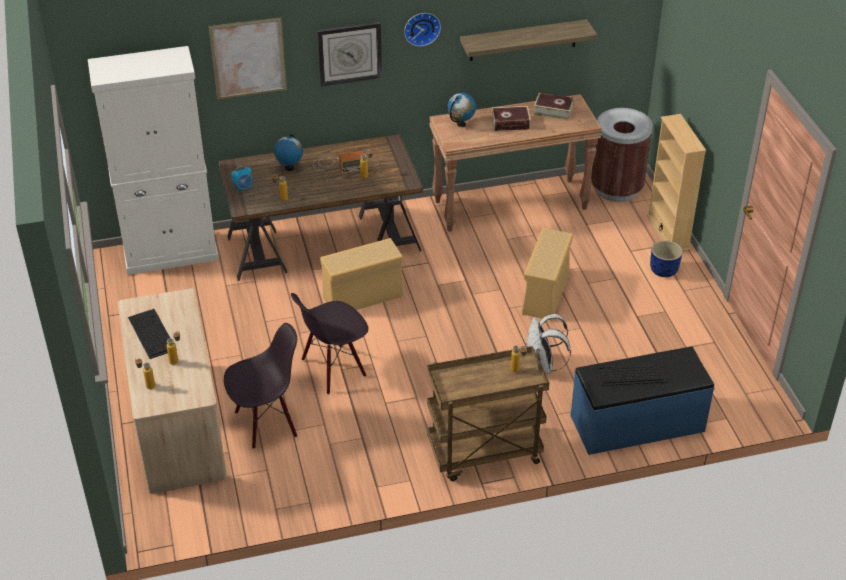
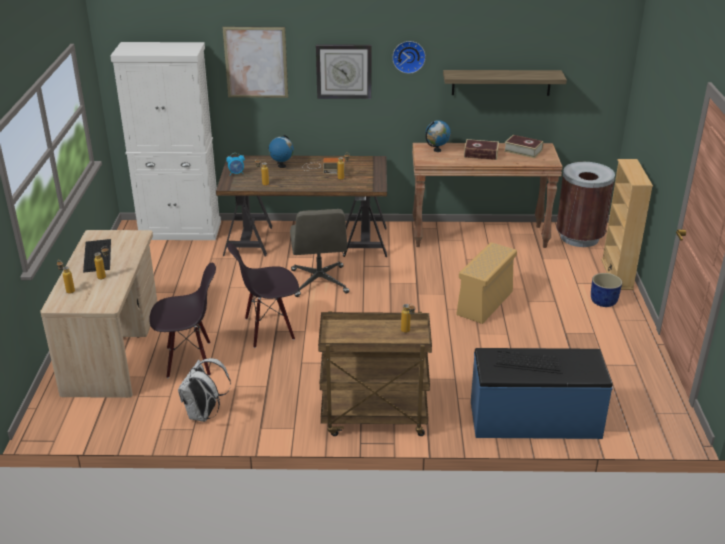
camera: 15 degrees right, 10 degrees down
(362, 297) = (320, 282): beige storage box -> grey office chair
(543, 366) = (460, 358): white backpack -> white backpack (204, 414)

